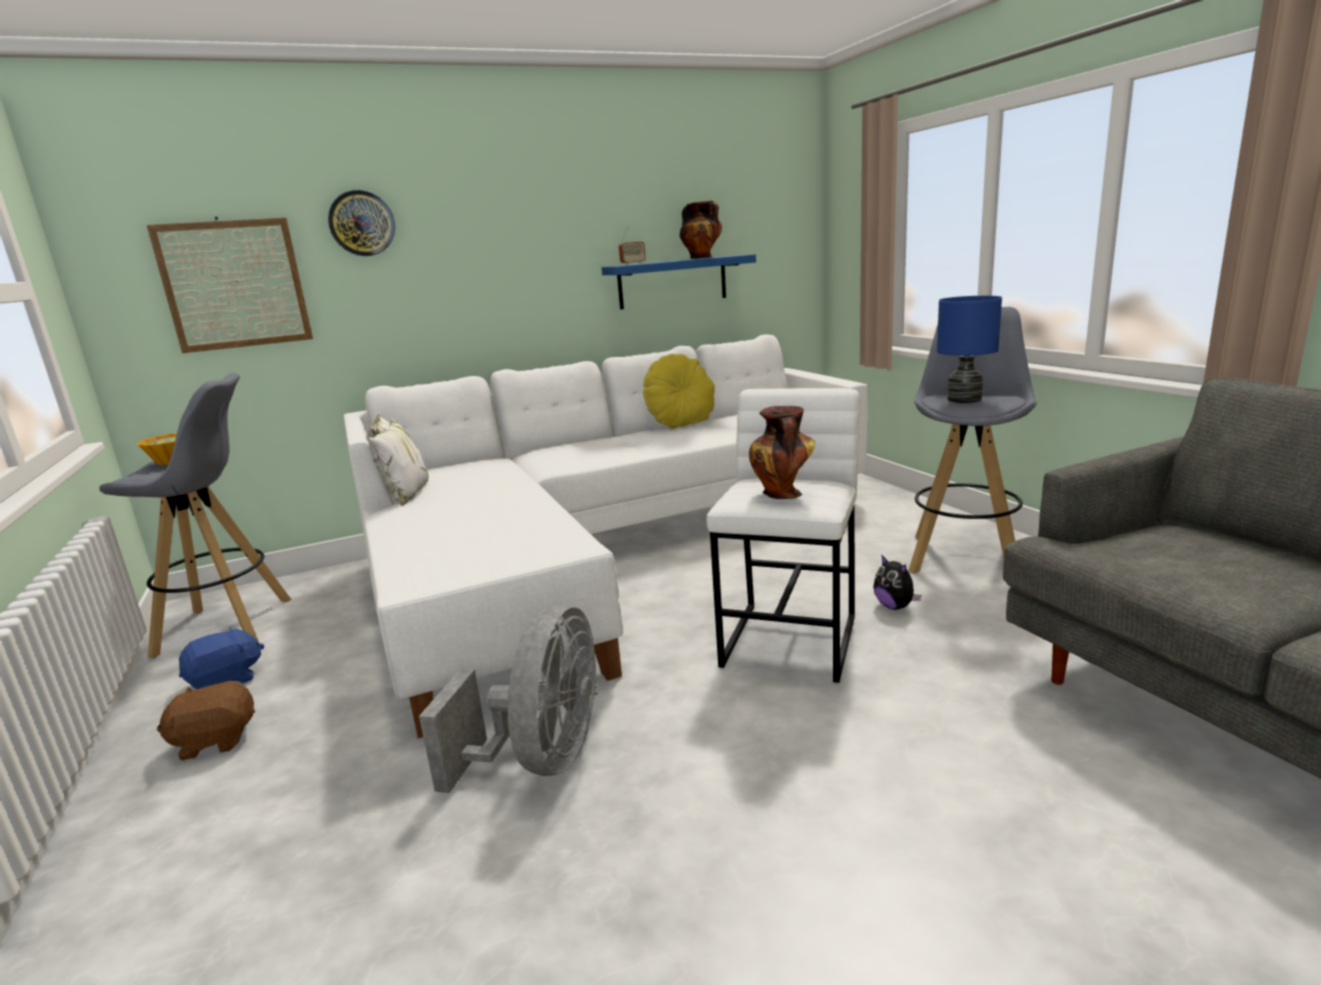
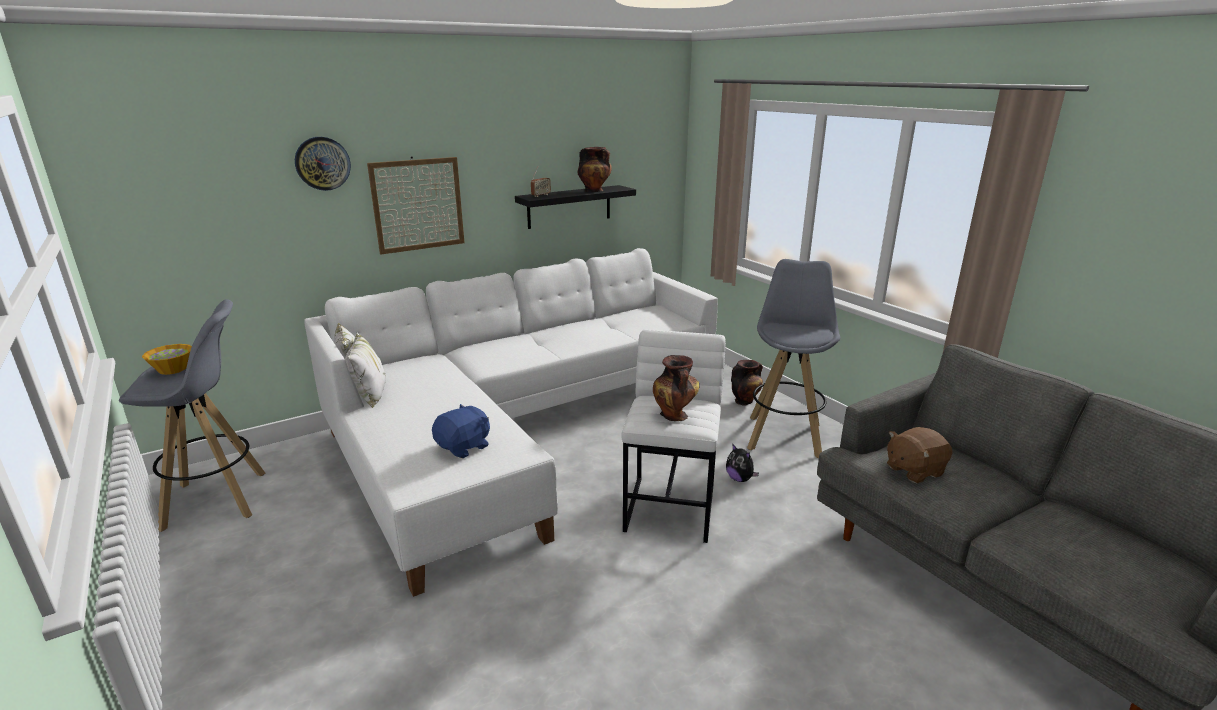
camera: 10 degrees left, 5 degrees up
(216, 740) = (250, 604): brown plush toy -> brown plush toy (913, 470)
(226, 680) = (237, 551): blue plush toy -> blue plush toy (464, 447)
(234, 282) = (213, 213): picture -> picture (417, 203)
(543, 758) = (511, 609): grey fan -> none
(672, 282) = (569, 206): blue shelf -> black shelf
(681, 425) = (576, 324): yellow pillow -> none
(909, 519) = (744, 401): none -> vase
(964, 399) = (792, 330): blue table lamp -> none

